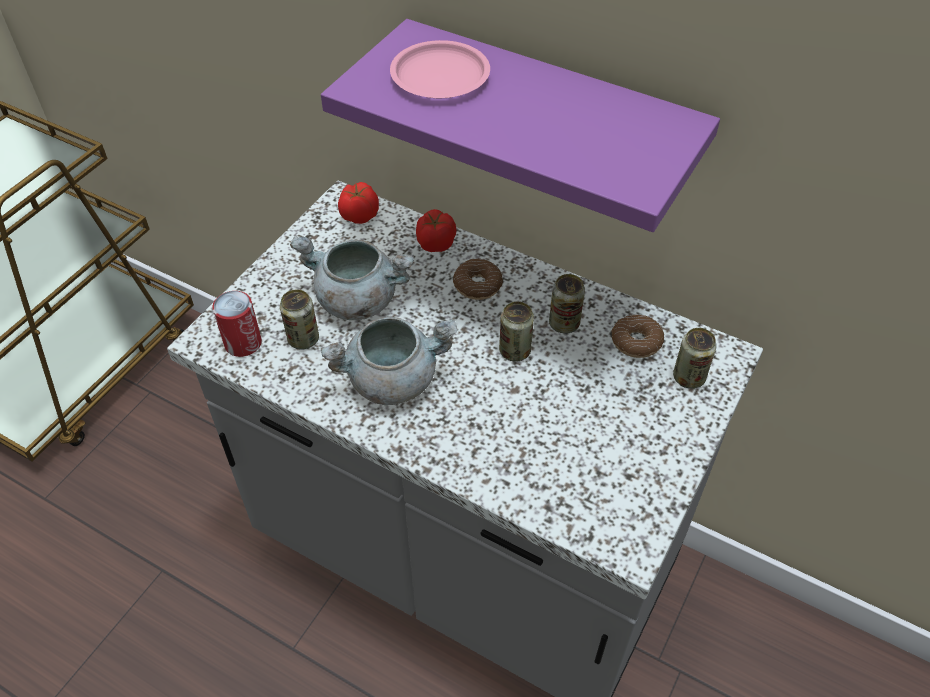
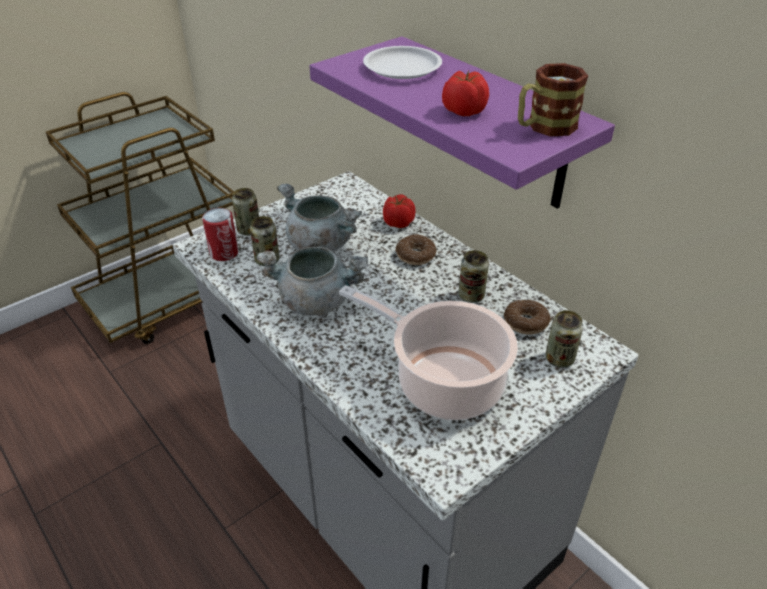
camera: 20 degrees right, 10 degrees down
(359, 215) = (351, 194): tomato -> tomato (463, 111)
(440, 76) = (402, 67): pink plate -> white plate
(515, 351) = (421, 305): can -> can (249, 230)
(582, 442) = (443, 382): none -> cooking pot
(650, 141) = (544, 127): none -> mug

